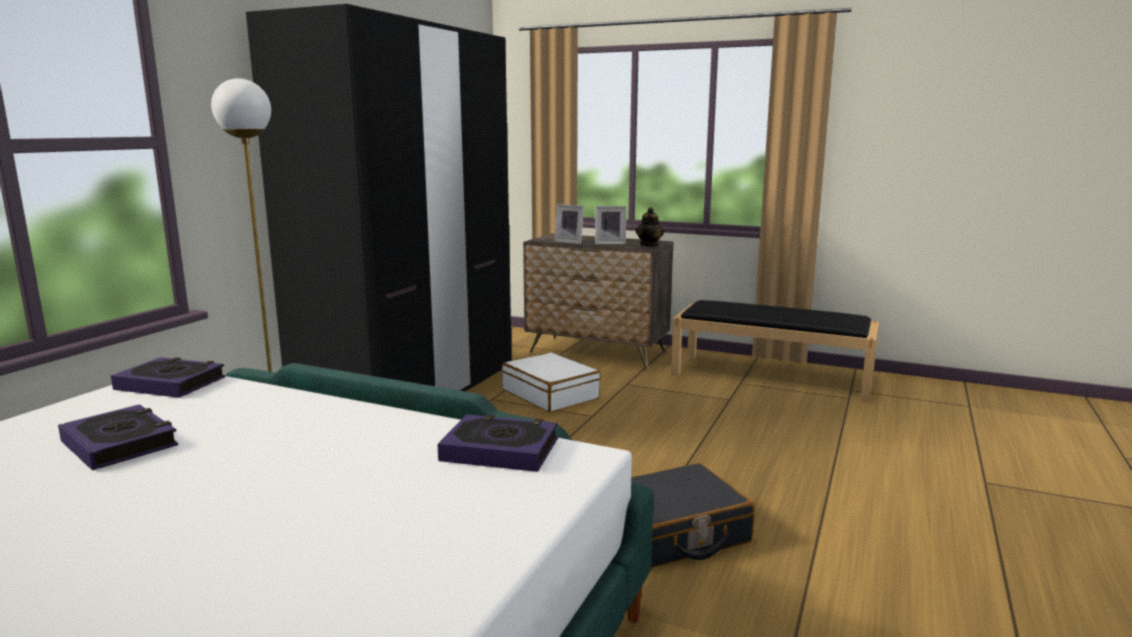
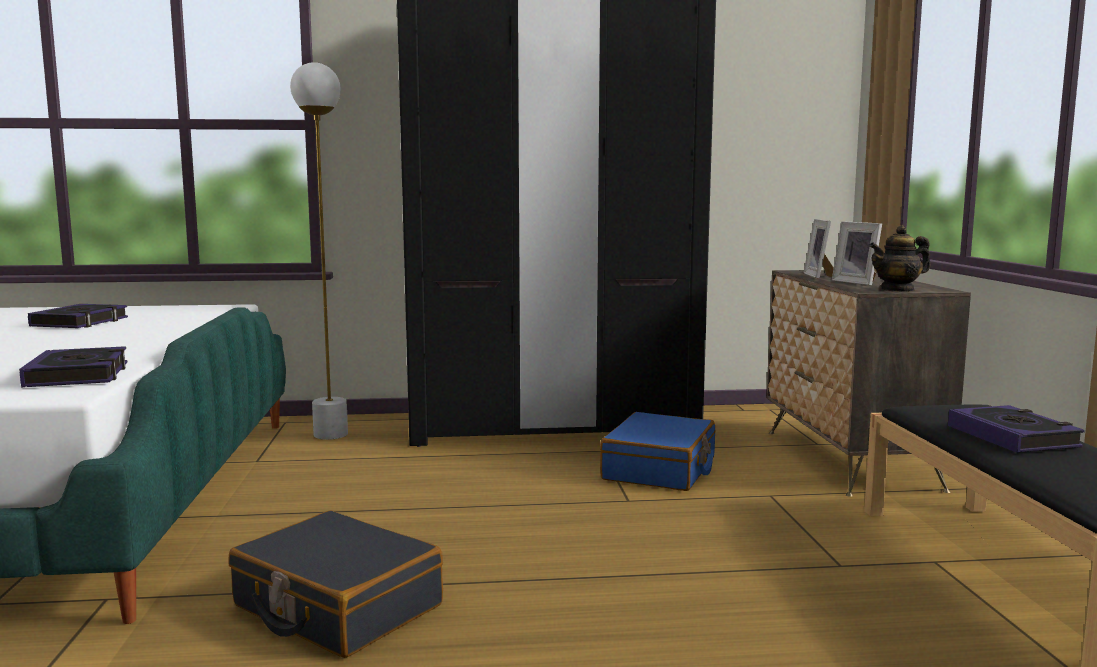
camera: 60 degrees right, 5 degrees down
(171, 384) = (210, 310): book -> book (1012, 437)
(551, 394) = (660, 469): white suitcase -> blue suitcase

